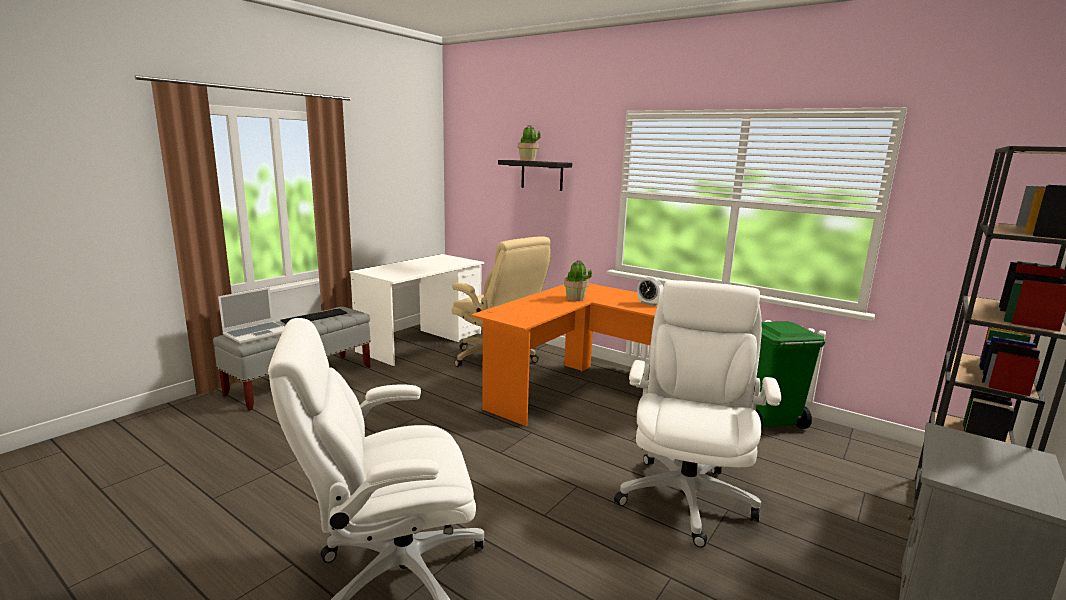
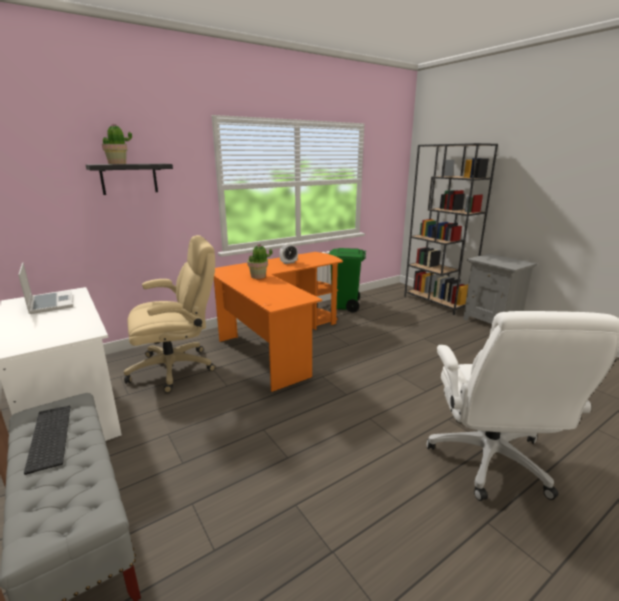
camera: 70 degrees left, 5 degrees up
(257, 333) = (69, 500): laptop -> laptop (50, 303)
(687, 493) = (408, 344): white office chair -> none

